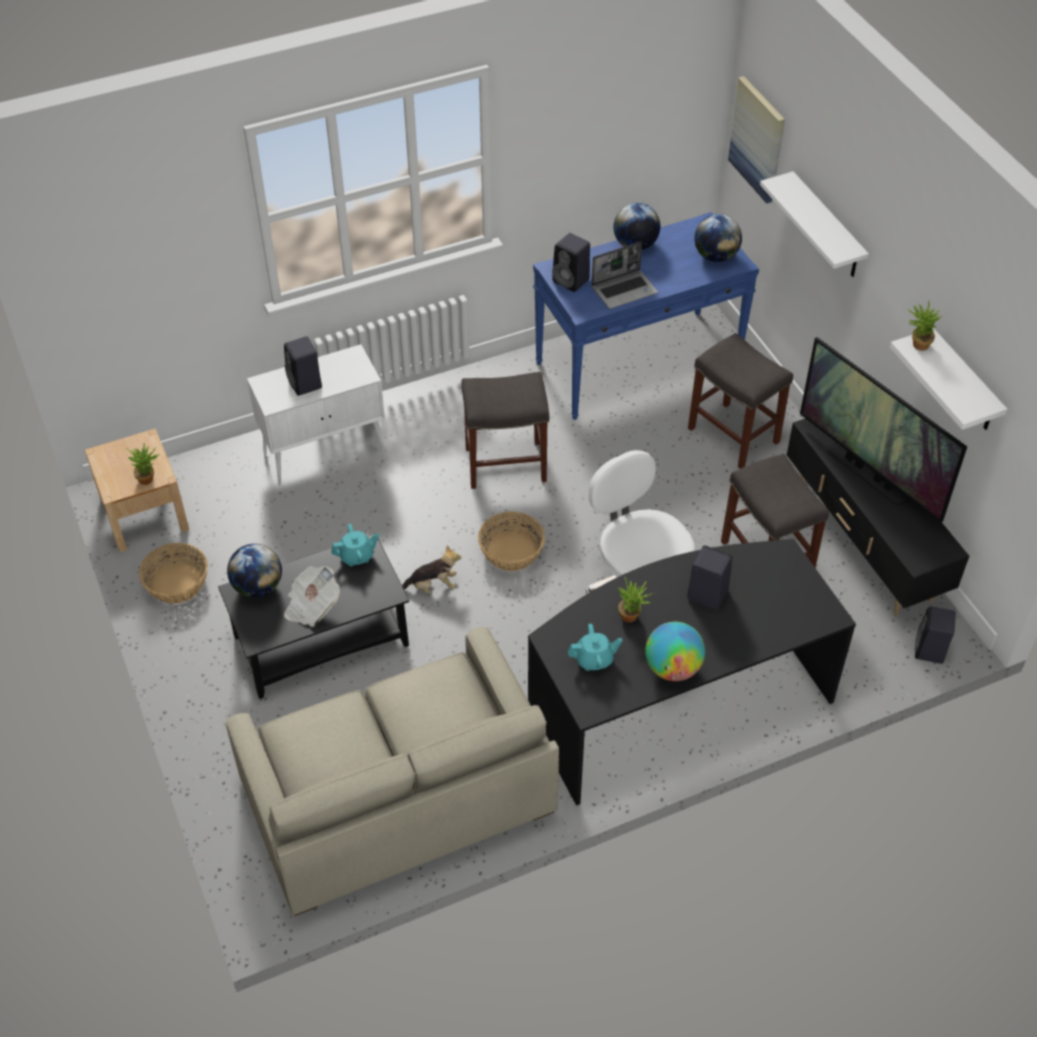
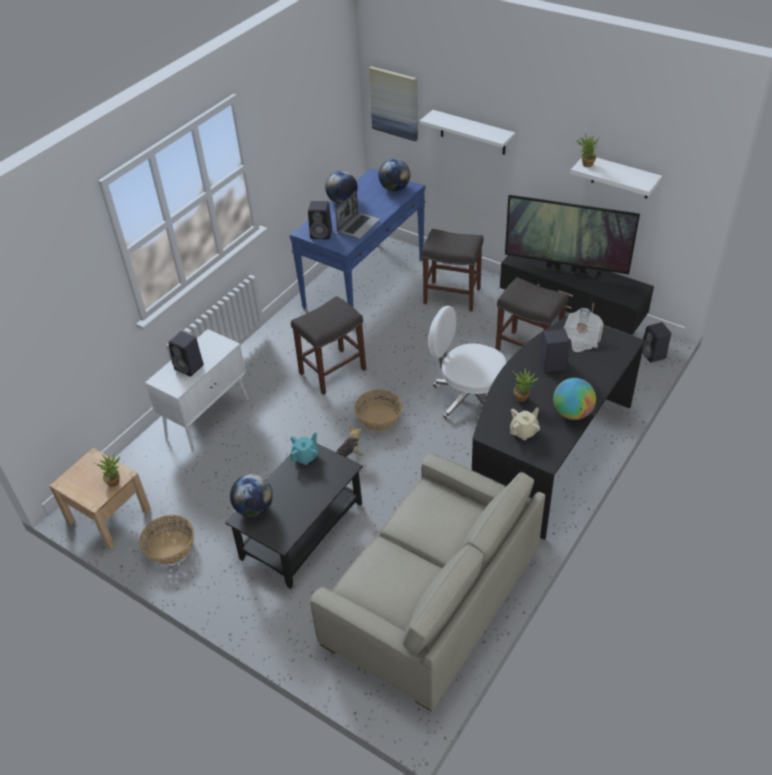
camera: 30 degrees left, 5 degrees down
(312, 606) = (301, 501): newspaper -> newspaper (581, 339)
(594, 659) = (524, 431): turquoise teapot -> beige teapot

